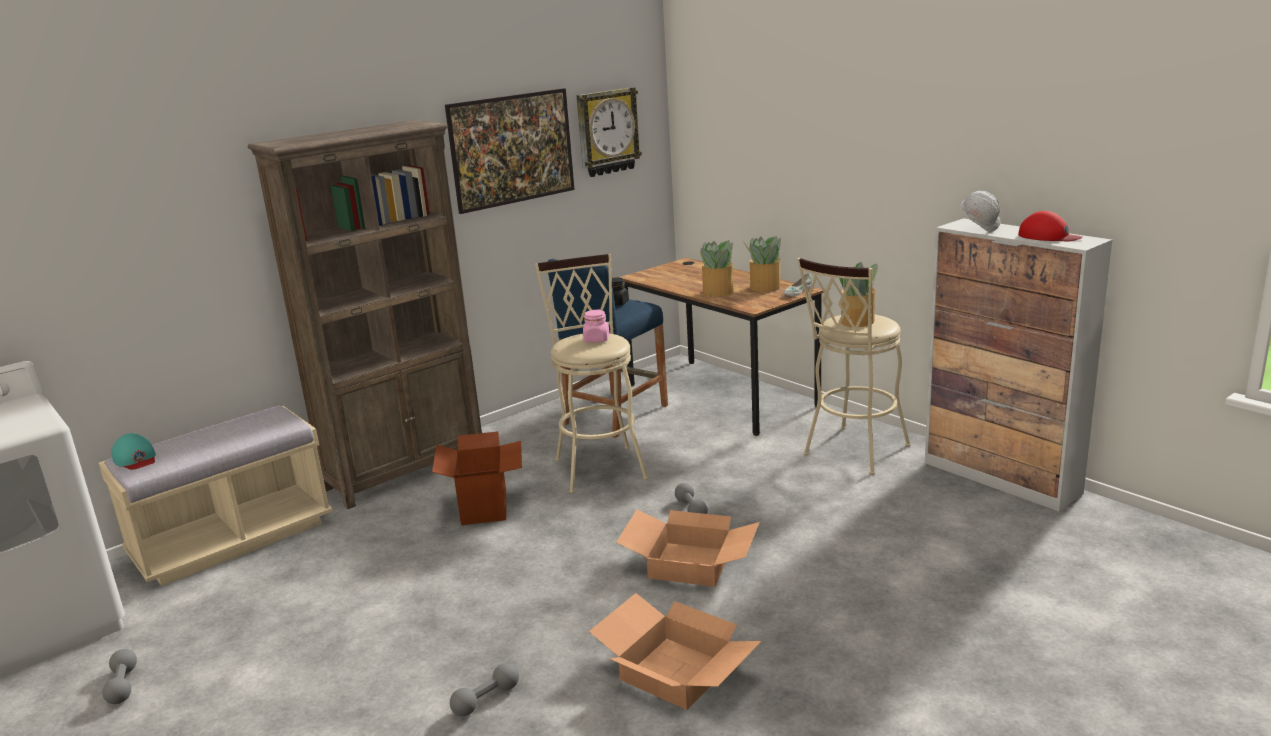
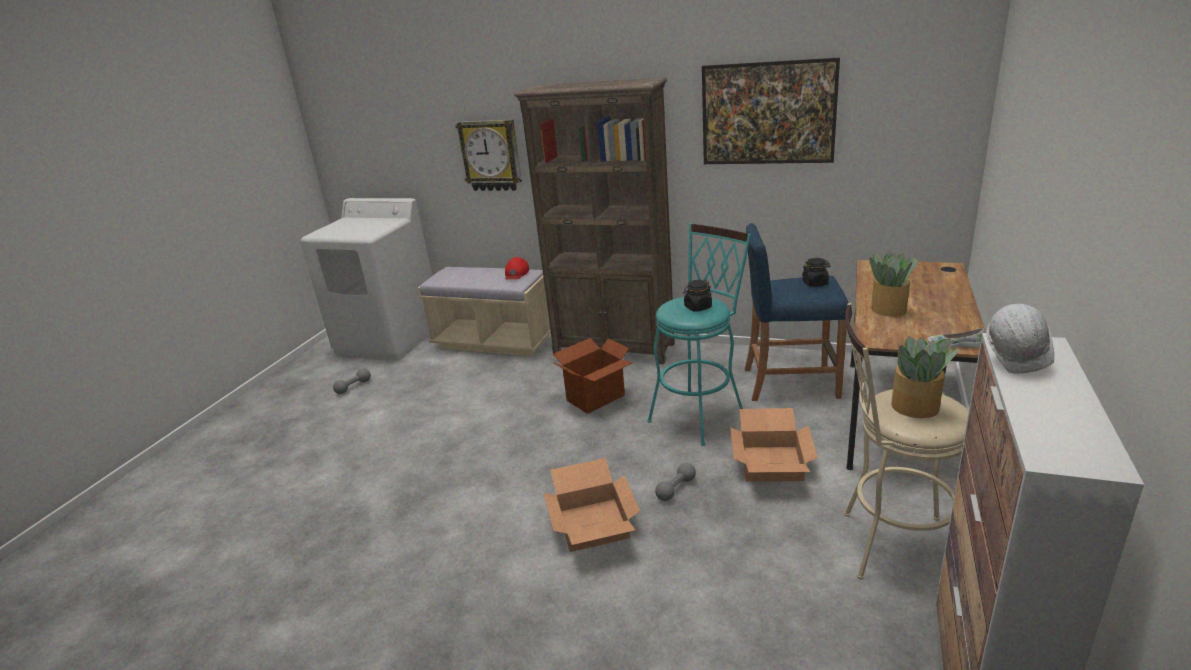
camera: 60 degrees right, 5 degrees up
(135, 459) = (447, 272): turquoise cap -> none
(486, 699) = (383, 506): grey dumbbell -> none
(596, 339) = (698, 307): pink jar -> black jar
(599, 465) = (701, 414): beige stool -> turquoise stool
(607, 132) = (892, 108): wall clock -> wall clock (491, 155)
(673, 673) = (445, 578): cardboard box -> cardboard box (770, 463)
(764, 287) = (939, 325): potted plant -> none
(1048, 236) = (1062, 421): red cap -> red cap (516, 273)

